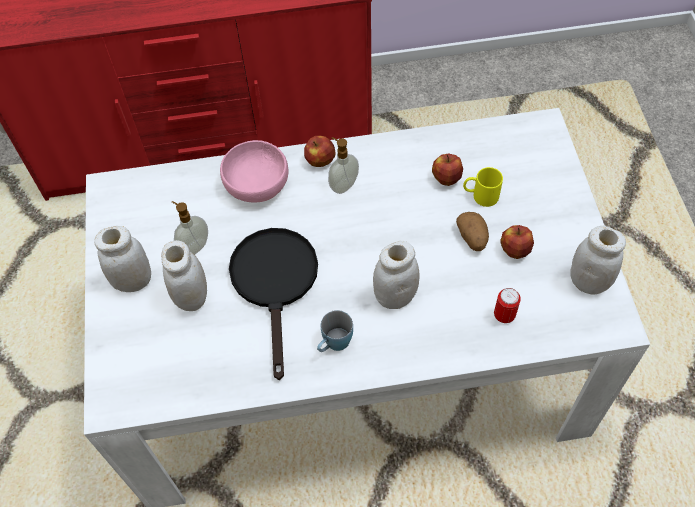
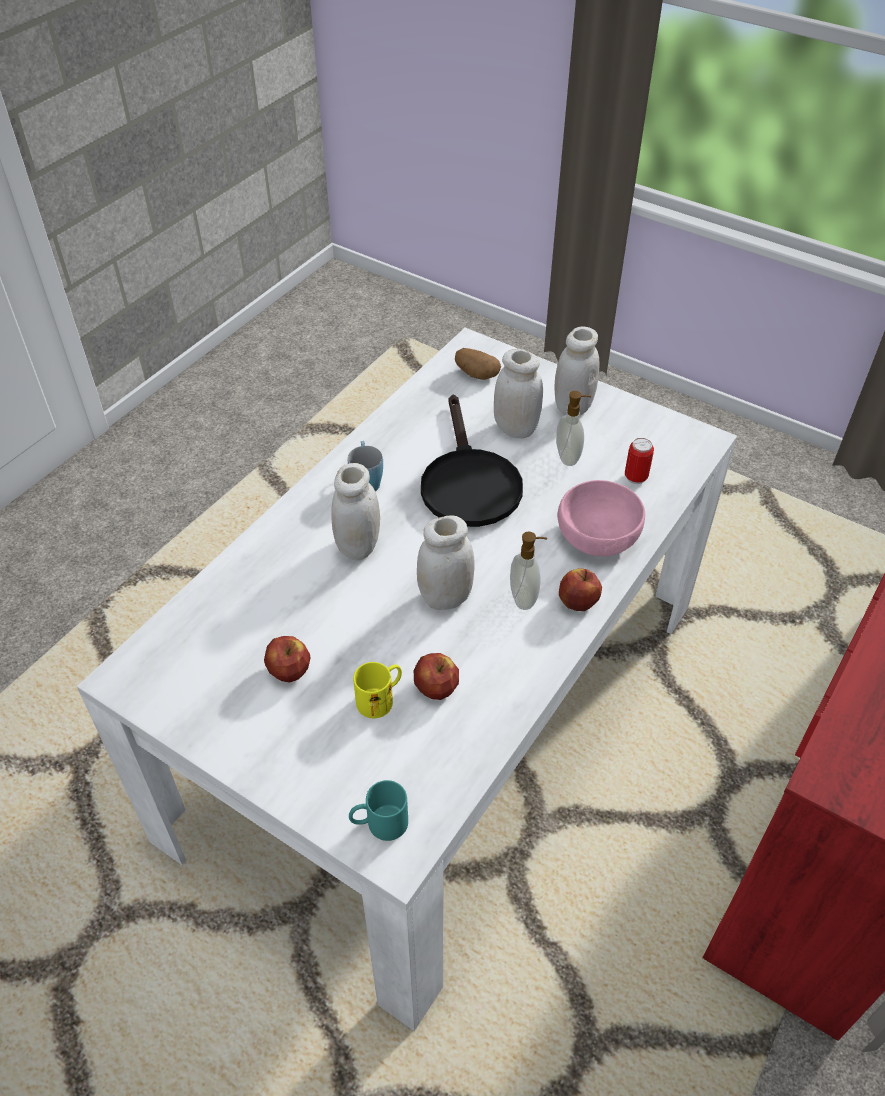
camera: 130 degrees right, 10 degrees down
(275, 283) = (468, 482): black frying pan -> black frying pan turned 45 degrees clockwise
(472, 238) = (343, 648): potato -> potato (476, 374)
(504, 315) = (243, 604): can -> can (635, 477)
(540, 142) = (379, 824): none -> turquoise mug
(588, 282) = (184, 698): white jar -> white jar (445, 597)

